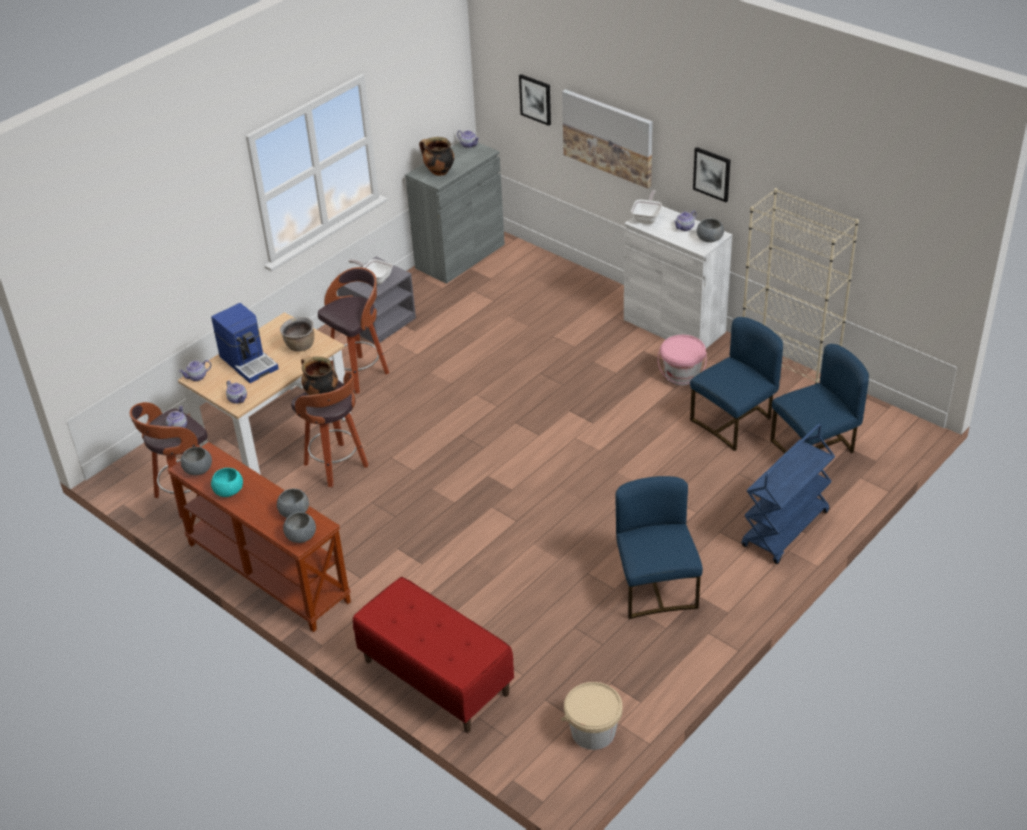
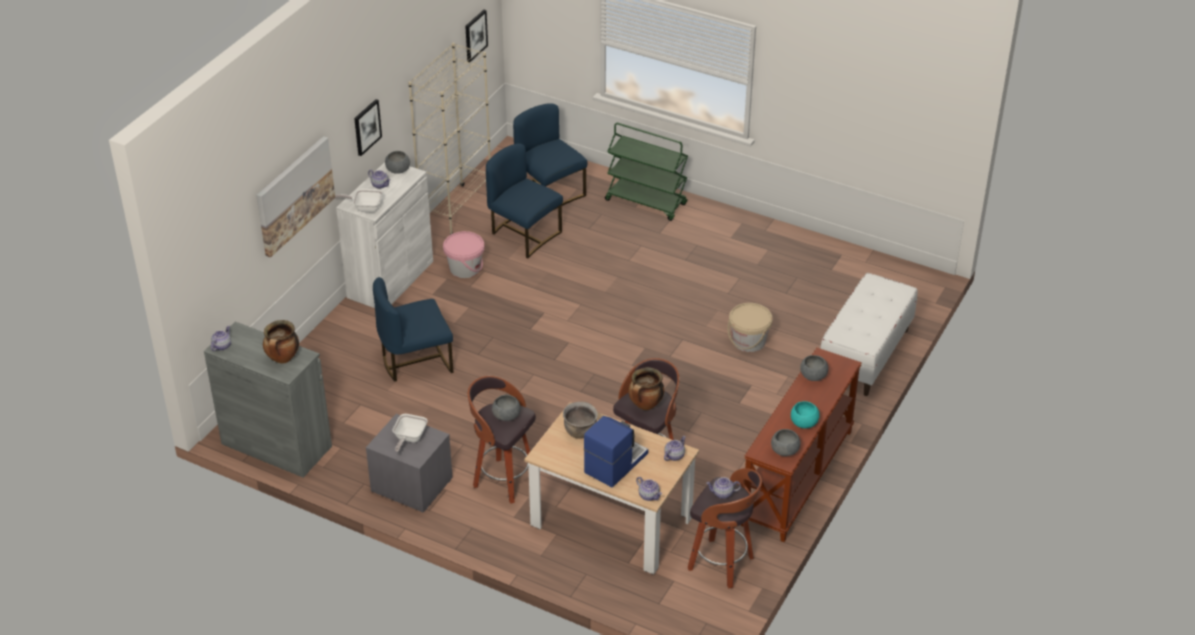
camera: 105 degrees left, 0 degrees up
(301, 536) = (838, 365): grey bowl -> grey bowl (506, 416)
(435, 677) = (865, 355): red bench -> white bench
(536, 99) = (233, 238): picture -> picture (475, 35)
(593, 732) = (877, 272): beige bucket -> beige bucket (748, 341)
(655, 587) = (730, 258): blue chair -> blue chair (416, 361)
(785, 530) = (646, 202): blue cart -> green cart

